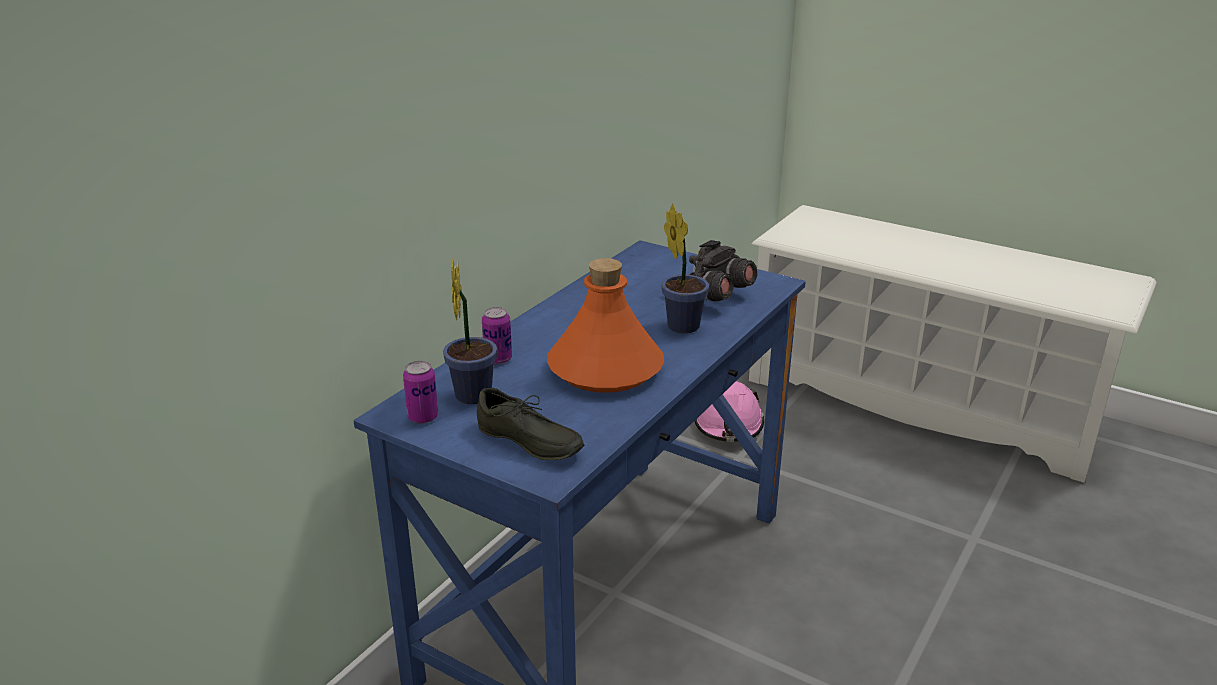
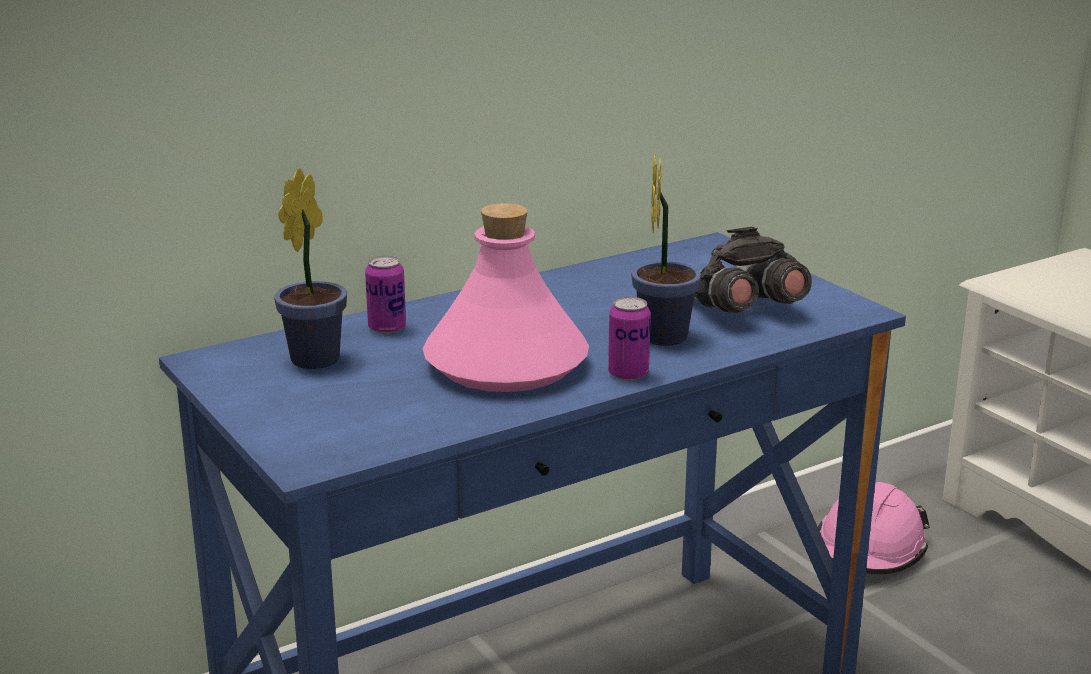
camera: 25 degrees right, 5 degrees down
(423, 417) = (234, 370): can -> can (628, 374)
(527, 443) = (319, 422): grey shoe -> none
(604, 369) = (505, 363): orange bottle -> pink bottle

